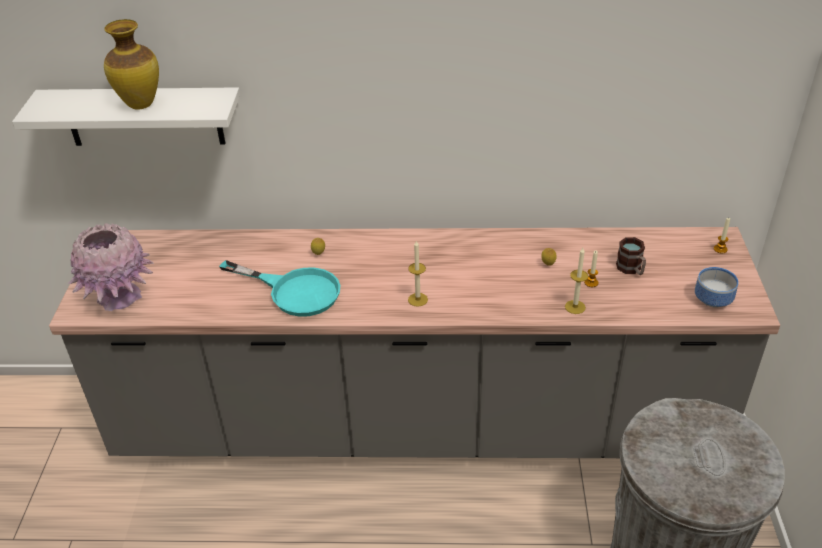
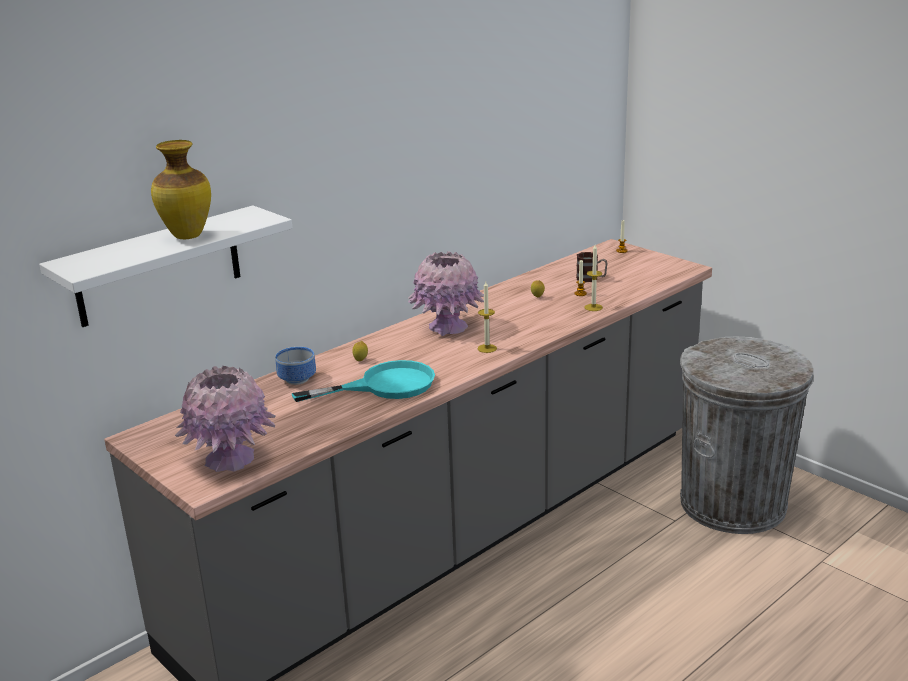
camera: 45 degrees left, 15 degrees down
(426, 256) = (447, 327): none -> pink vase
(711, 299) = (659, 272): bowl -> bowl (295, 379)

